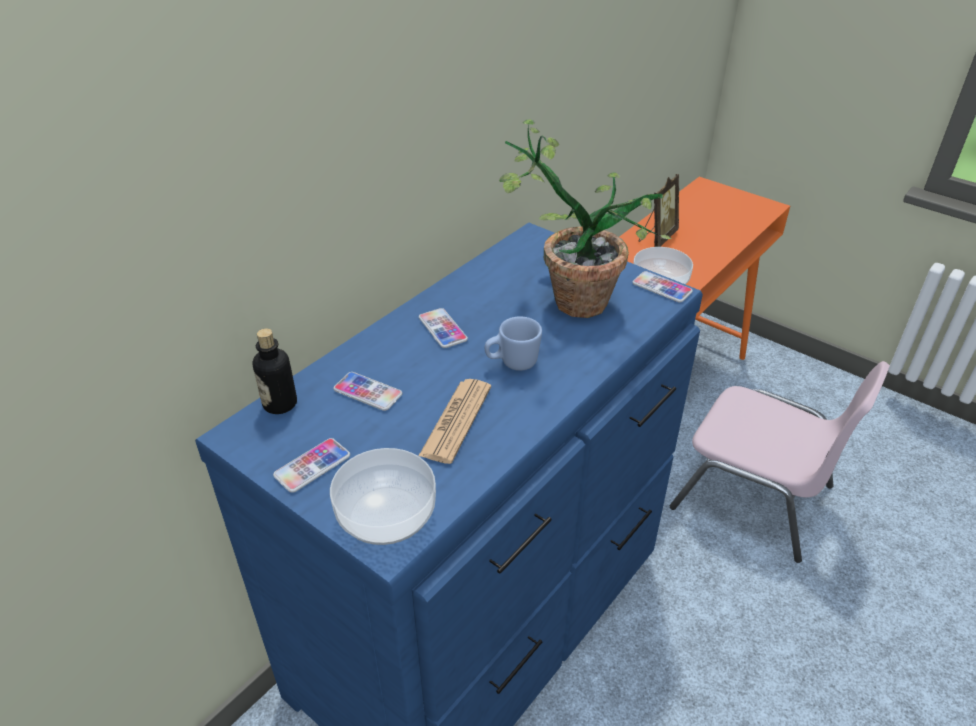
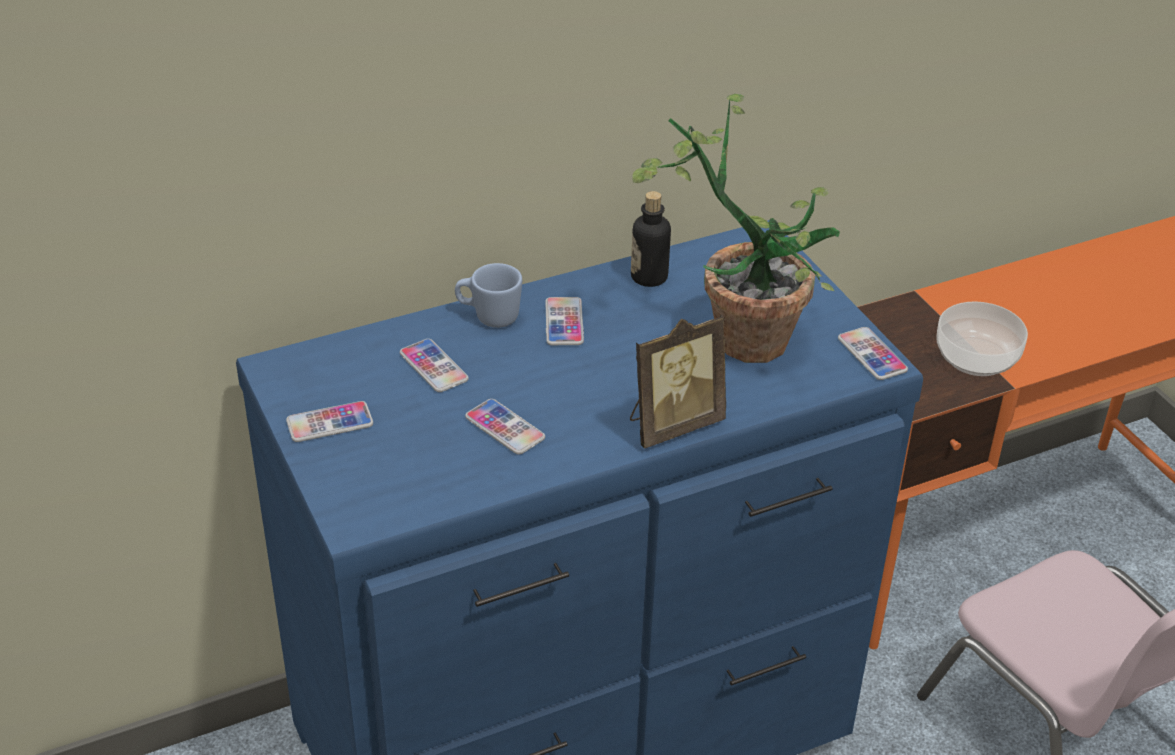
camera: 25 degrees right, 0 degrees up
(280, 404) = (337, 349): bottle -> bottle (649, 277)
(387, 515) = (371, 495): bowl -> none
(456, 421) = (505, 428): newspaper -> phone
(512, 363) = (613, 386): blue mug -> blue mug (489, 317)
(657, 238) = (1025, 292): picture frame -> picture frame (672, 424)

